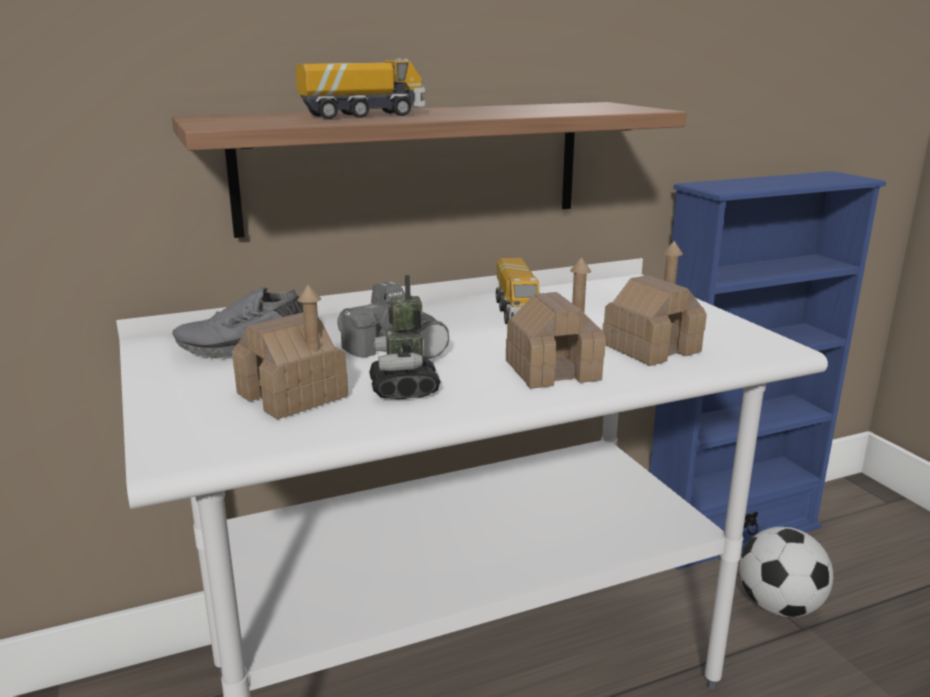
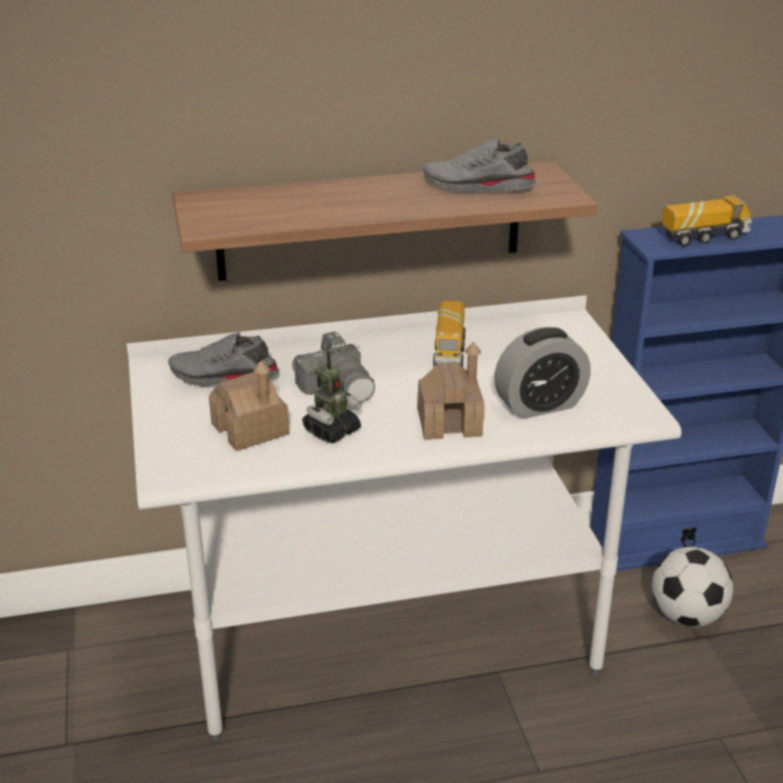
camera: 10 degrees right, 10 degrees up
(363, 115) = (319, 203): toy truck -> toy truck (704, 237)
(404, 389) = (331, 431): toy robot -> toy robot turned 135 degrees counterclockwise
(543, 108) = (478, 187): none -> grey shoe
(651, 348) = (539, 405): toy house -> alarm clock

